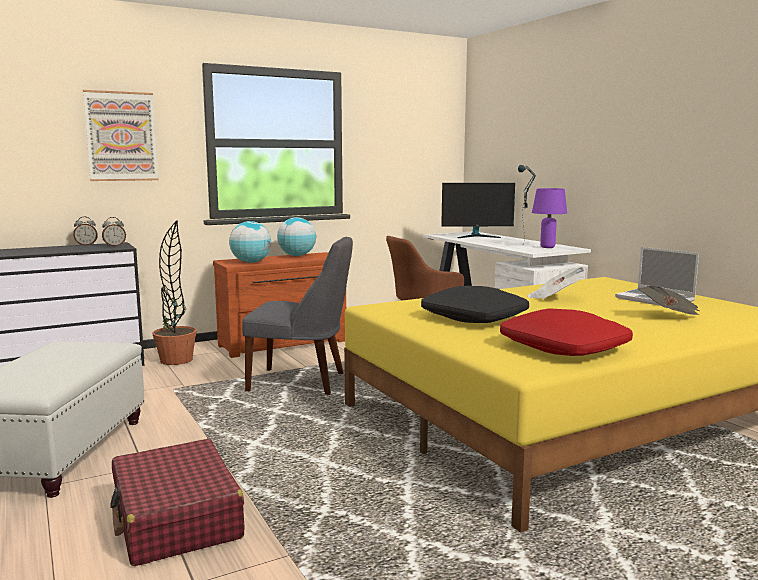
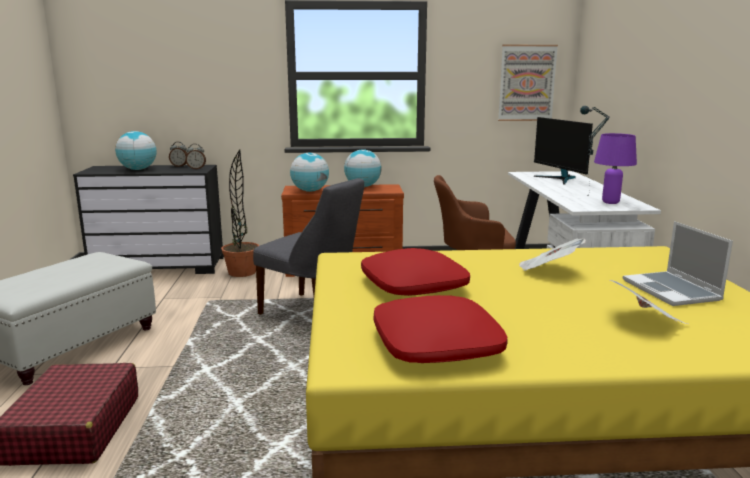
camera: 25 degrees right, 5 degrees up
(40, 250) = (138, 169): none -> globe
(121, 136) = (212, 71): picture -> picture (527, 83)
(474, 317) = (414, 285): black pillow -> red pillow
(477, 236) = (560, 179): monitor -> monitor turned 45 degrees clockwise

